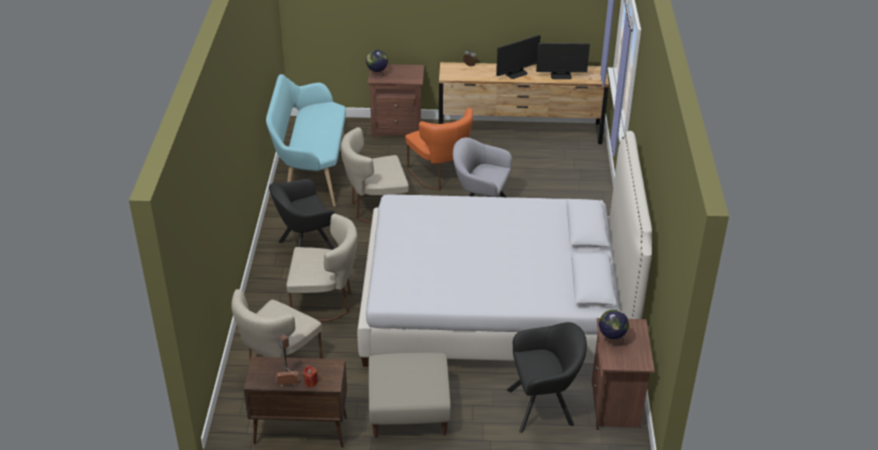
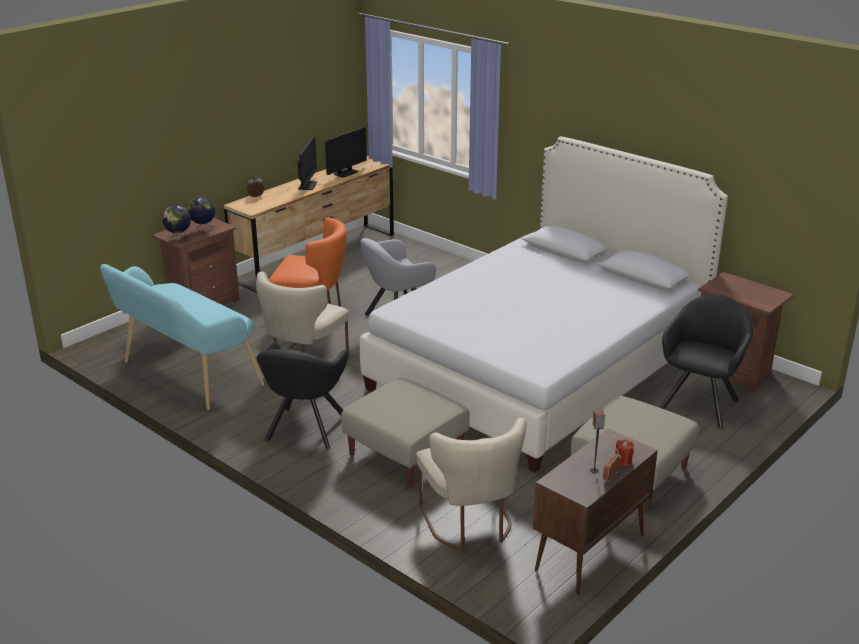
camera: 50 degrees left, 10 degrees down
(325, 302) = (406, 453): beige chair -> beige ottoman
(611, 341) = (736, 294): globe -> globe (203, 230)

